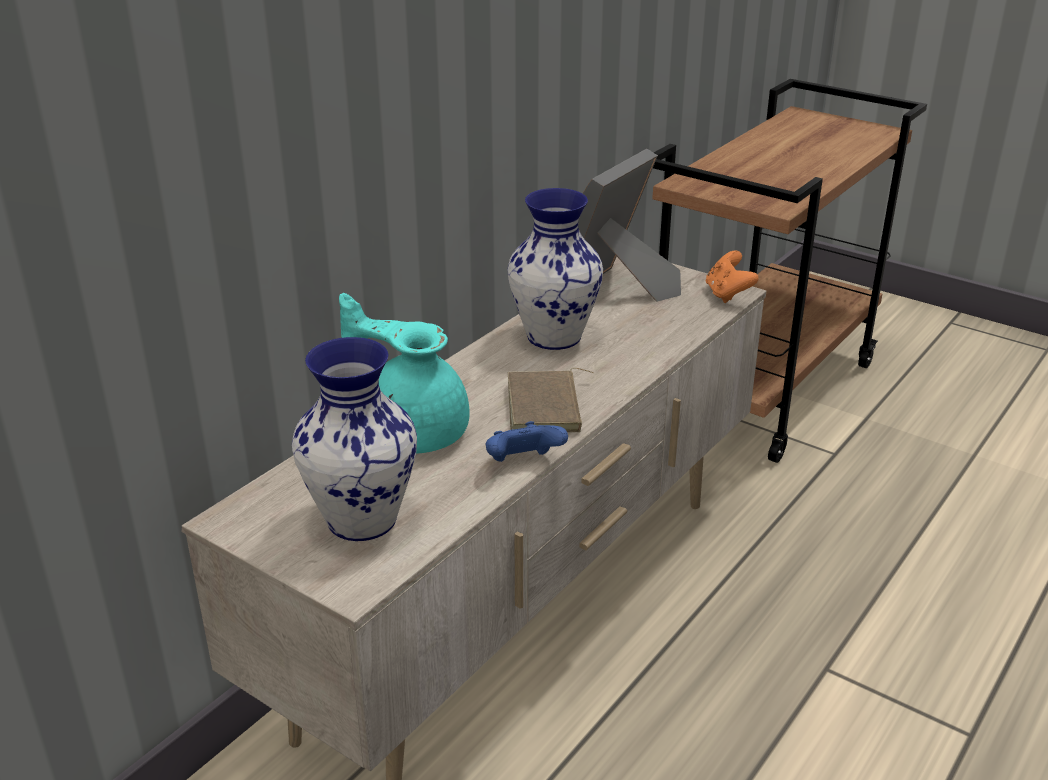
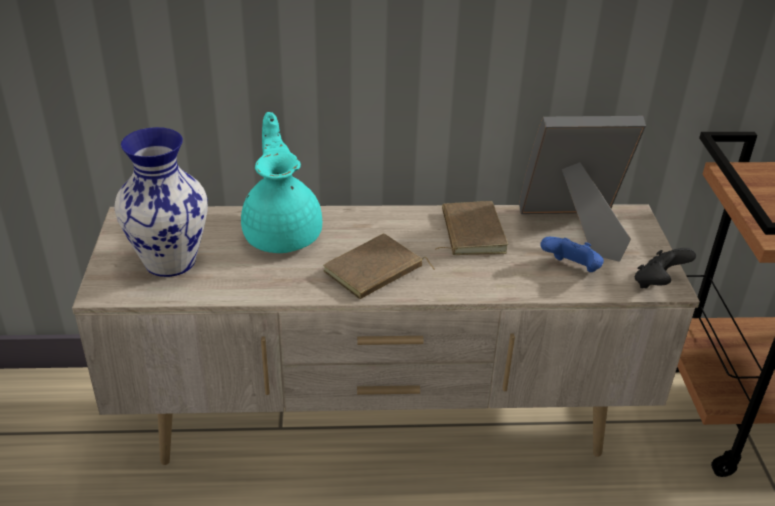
camera: 50 degrees right, 5 degrees up
(523, 463) = (295, 293): blue game controller -> blue game controller (571, 270)
(552, 337) = (470, 232): vase -> brown book
(727, 294) = (658, 284): orange game controller -> black game controller

